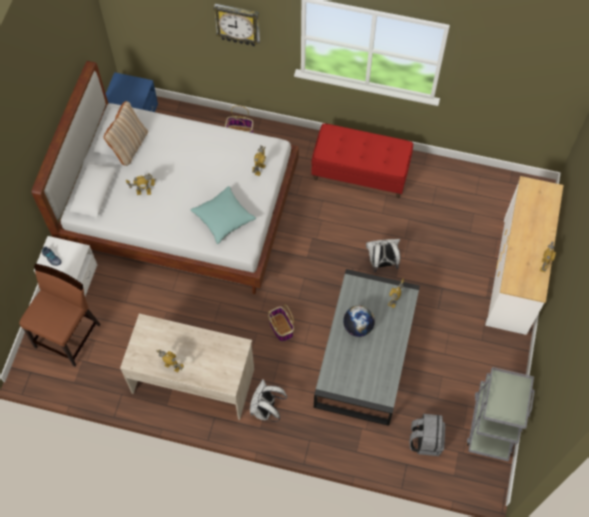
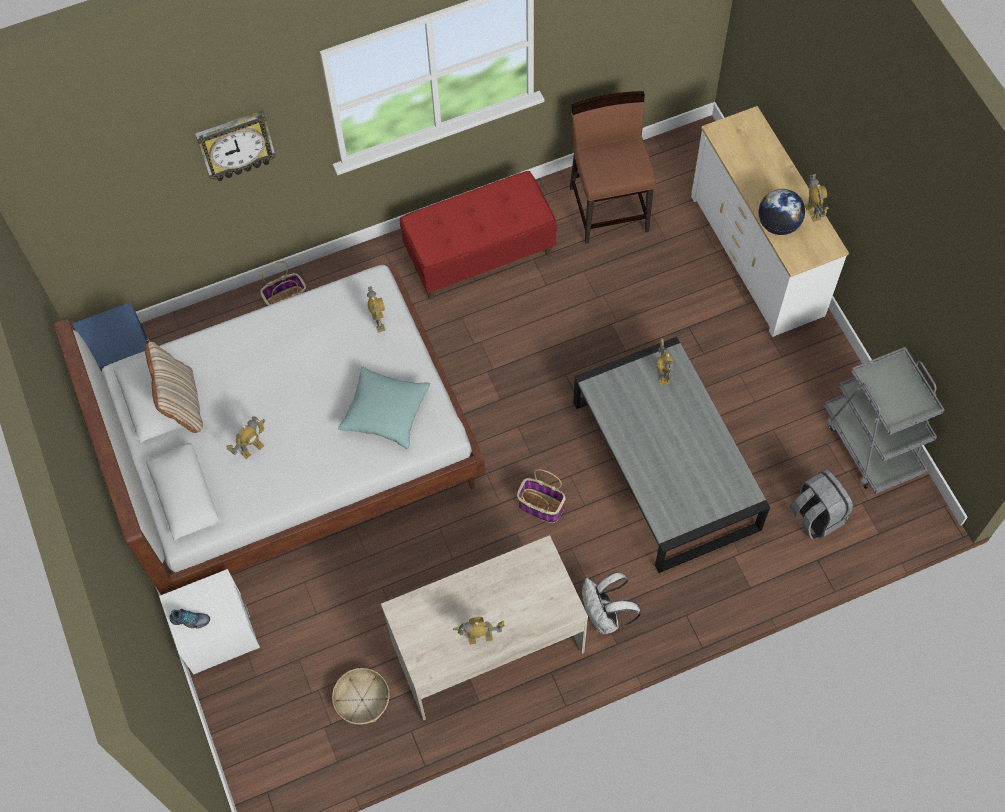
camera: 35 degrees left, 0 degrees up
(68, 335) = (278, 709): brown chair -> brown chair (609, 208)
(111, 360) = (361, 699): none -> basket
(358, 327) = (647, 434): globe -> globe (778, 224)
(382, 263) = (595, 345): white backpack -> none

